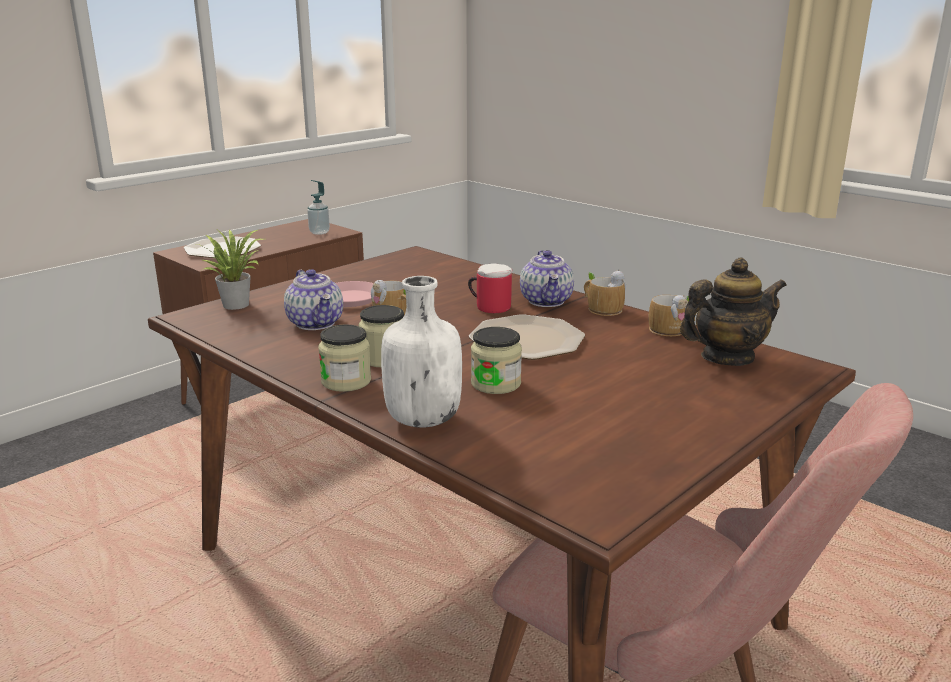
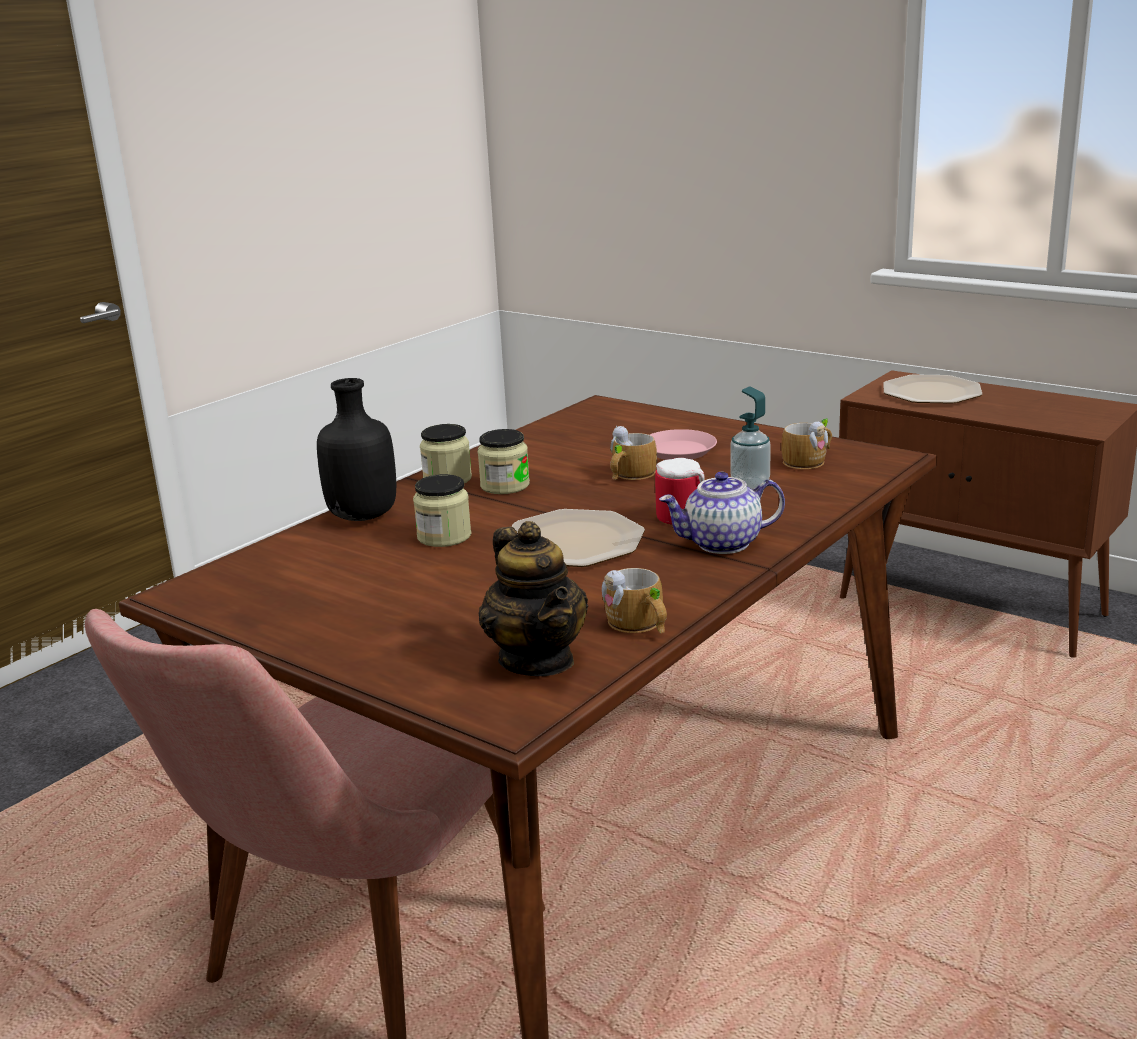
camera: 85 degrees right, 0 degrees up
(237, 304) = (640, 413): potted plant -> none
(316, 323) = (595, 448): teapot -> none
(319, 232) = (1067, 419): soap dispenser -> soap dispenser (750, 484)
(422, 419) = (364, 515): white bottle -> black bottle
(601, 308) = (710, 577): mug -> mug (809, 461)

